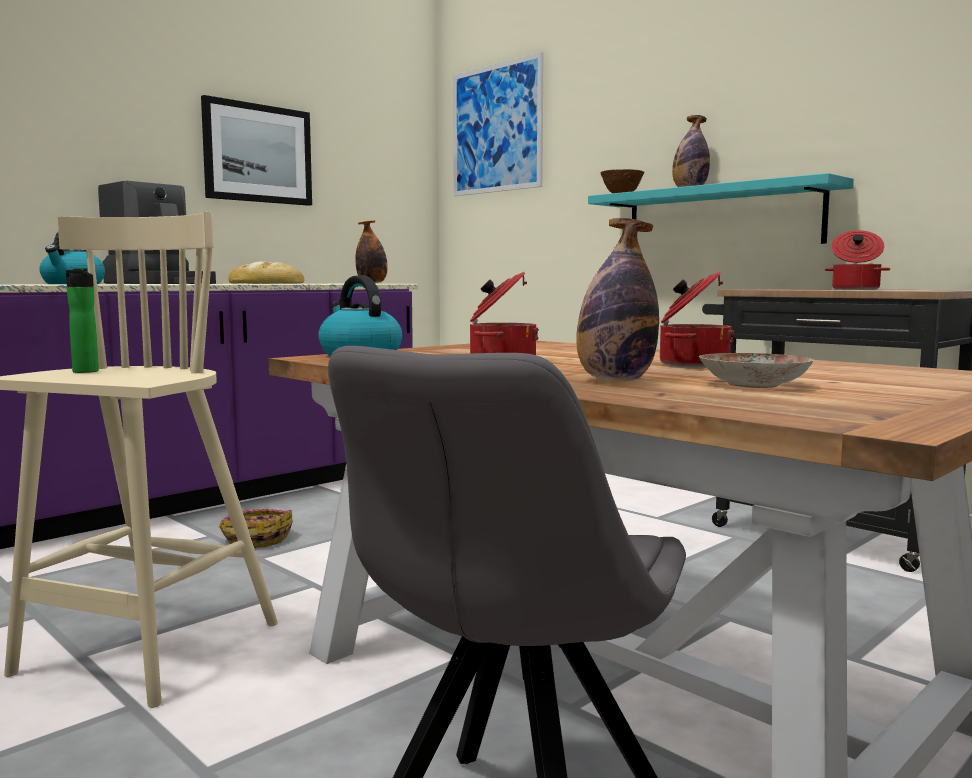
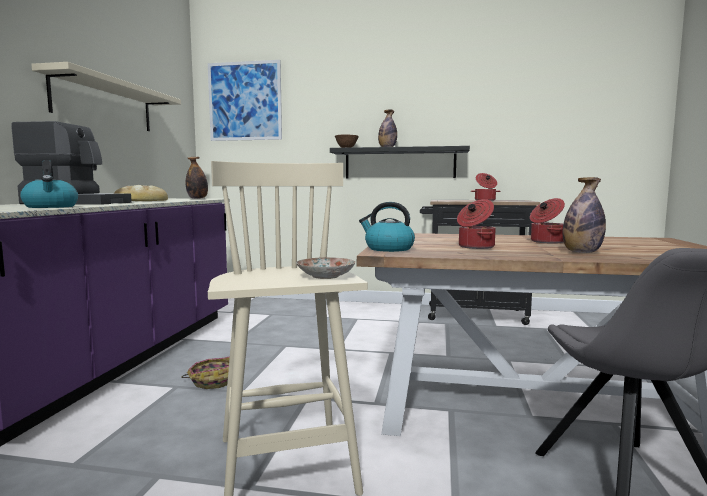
camera: 35 degrees left, 0 degrees up
(84, 372) = (252, 277): bottle -> none
(258, 153) = (104, 104): picture -> beige shelf
(721, 218) = (400, 163): turquoise shelf -> black shelf
(755, 385) = (629, 250): plate -> plate (326, 276)

